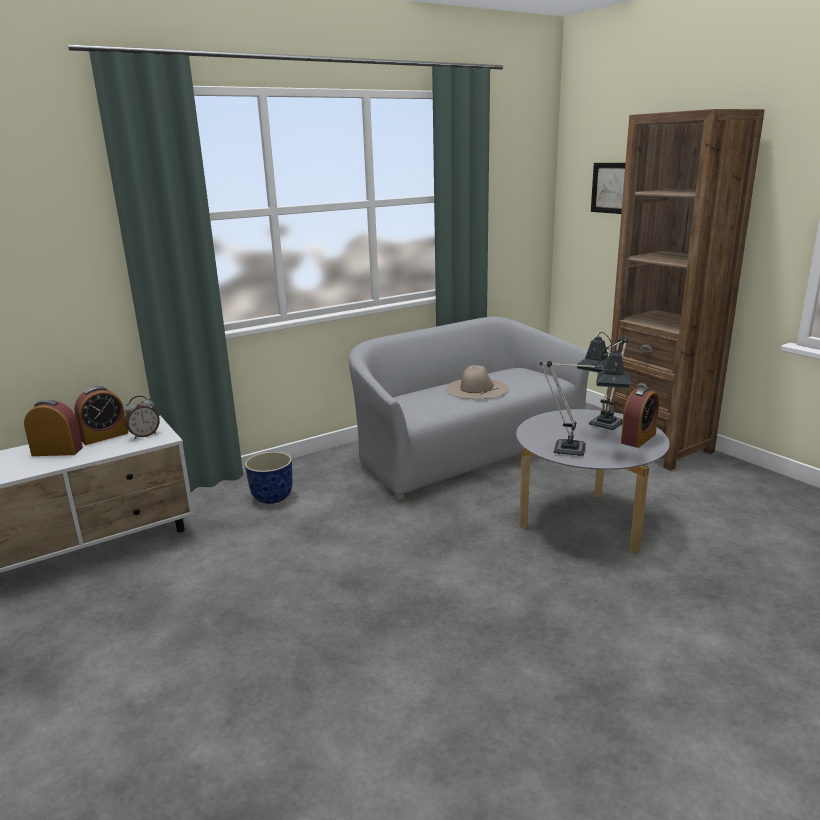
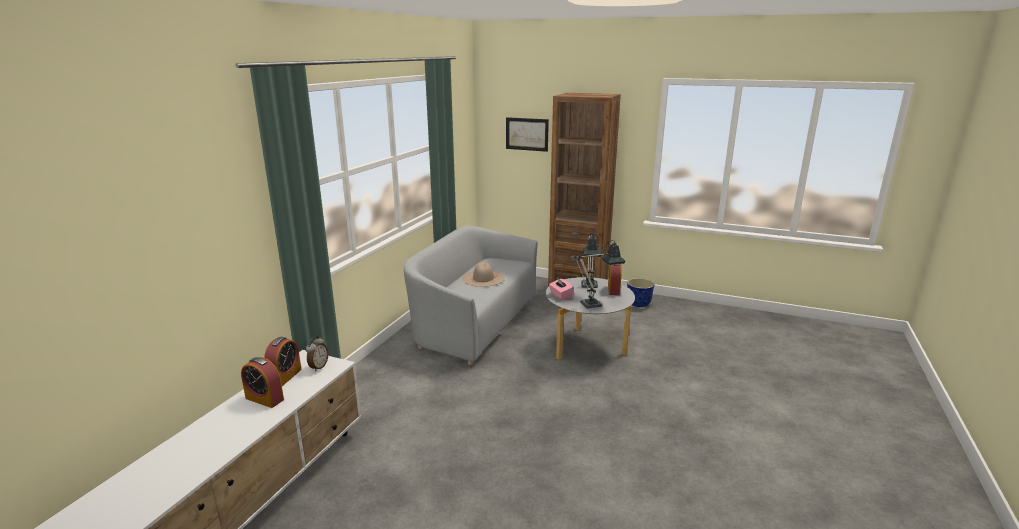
camera: 35 degrees left, 0 degrees up
(57, 451) = (264, 399): alarm clock -> alarm clock turned 120 degrees counterclockwise
(273, 497) = (384, 390): planter -> planter (638, 304)
(541, 428) = (560, 295): none -> pink tissue box

